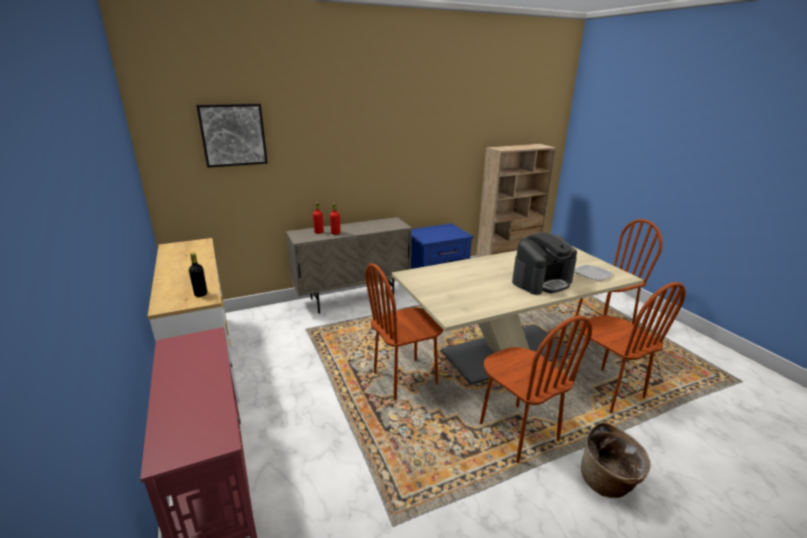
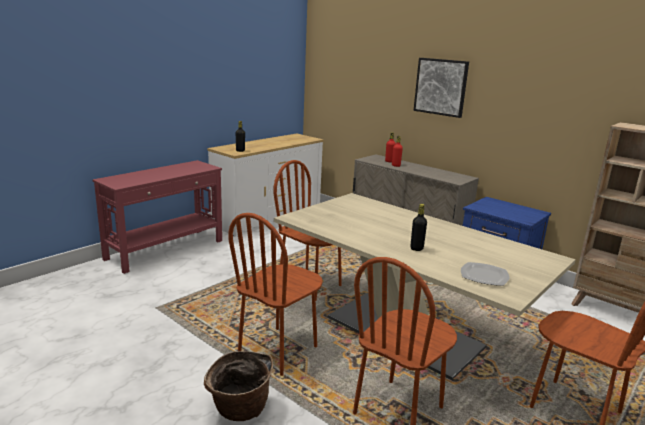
camera: 65 degrees right, 5 degrees down
(233, 135) = (357, 63): picture -> picture (441, 87)
(541, 281) = (416, 248): coffee machine -> black bottle

